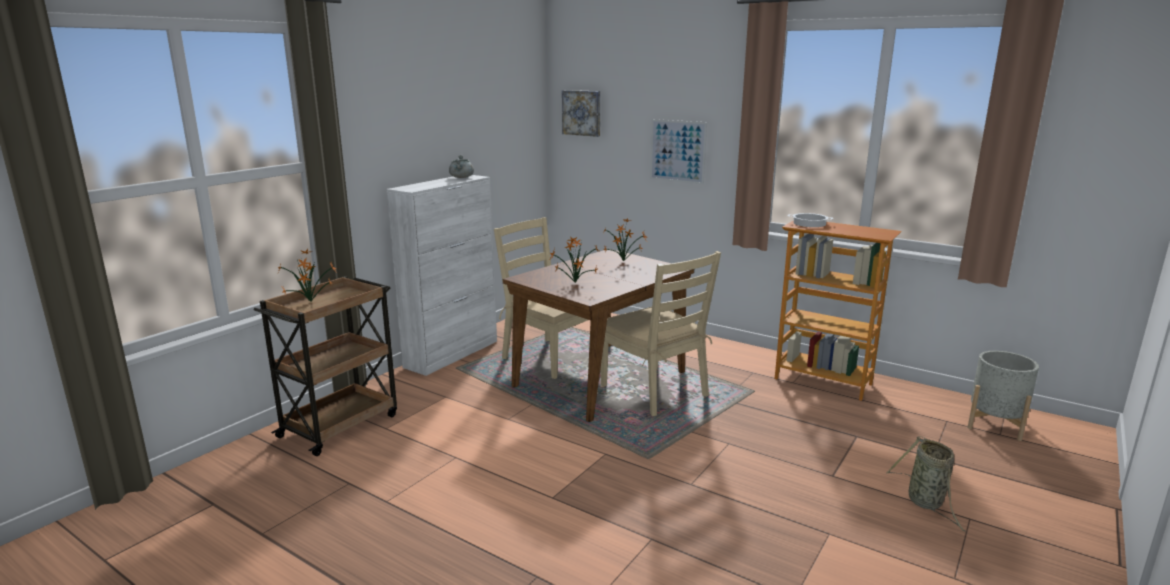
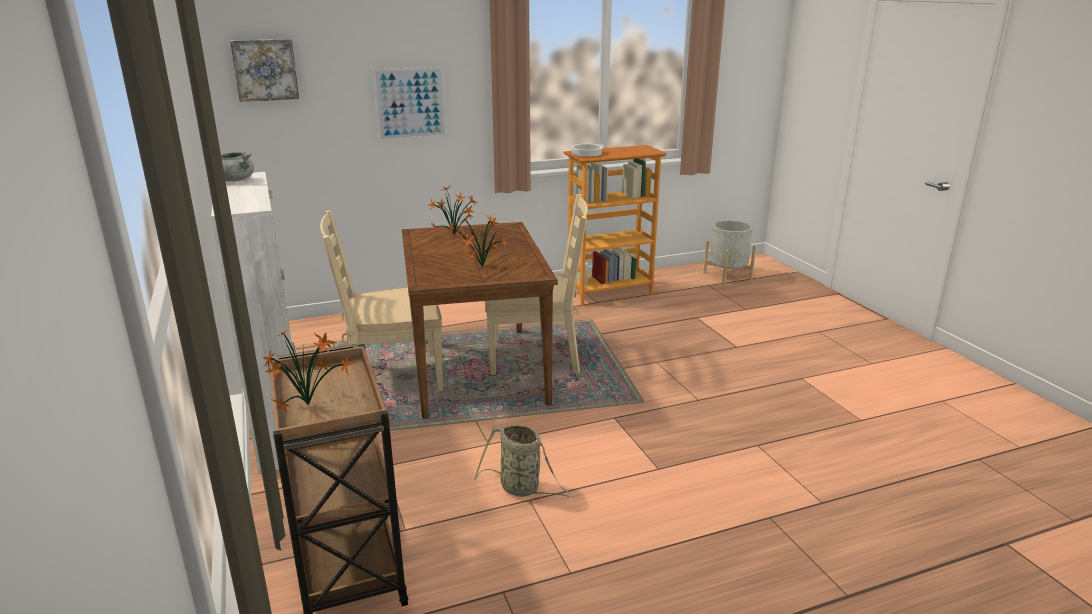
camera: 55 degrees left, 5 degrees up
(926, 503) = (793, 335): basket -> basket (522, 489)

